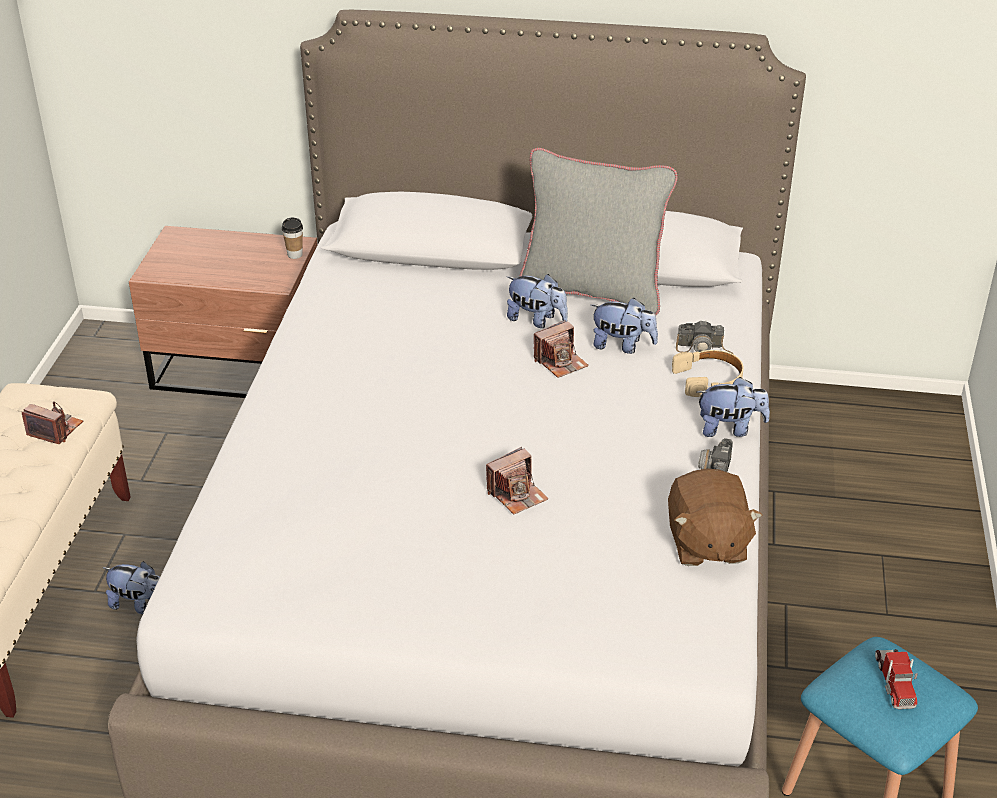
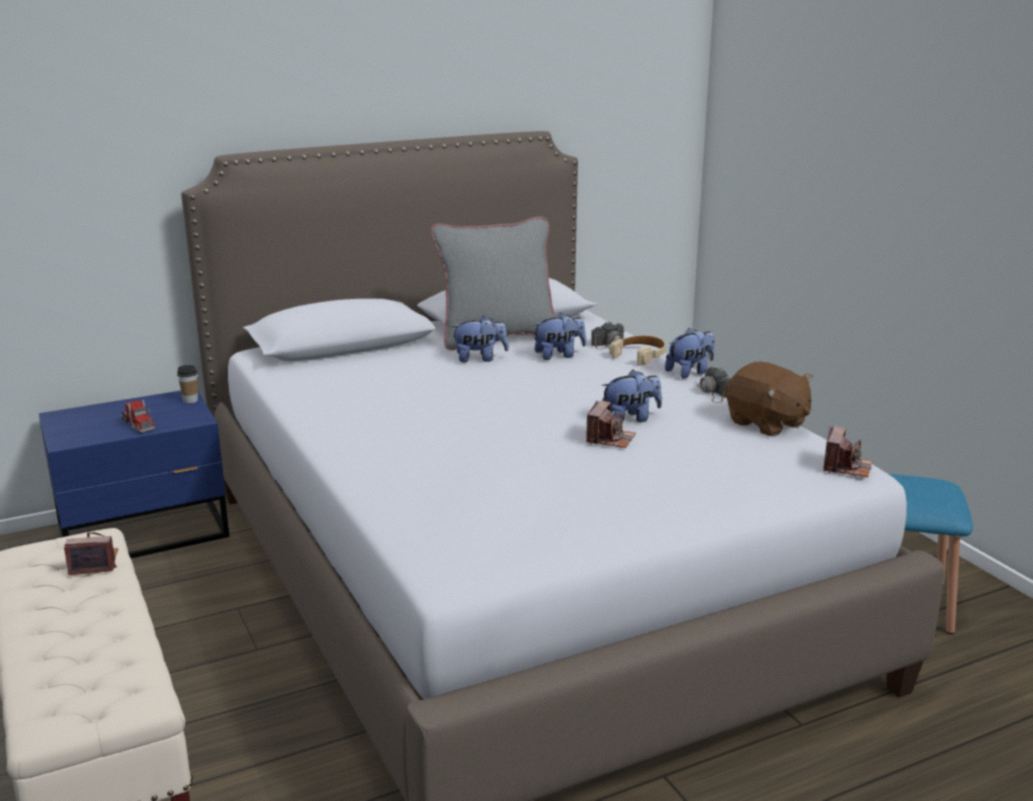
camera: 35 degrees left, 15 degrees down
(139, 604) = (232, 717): plush toy -> plush toy (630, 419)
(241, 369) = (146, 533): brown nightstand -> blue nightstand
(560, 362) = (530, 373): camera -> camera (846, 467)
(894, 682) = (912, 486): toy truck -> toy truck (138, 424)

